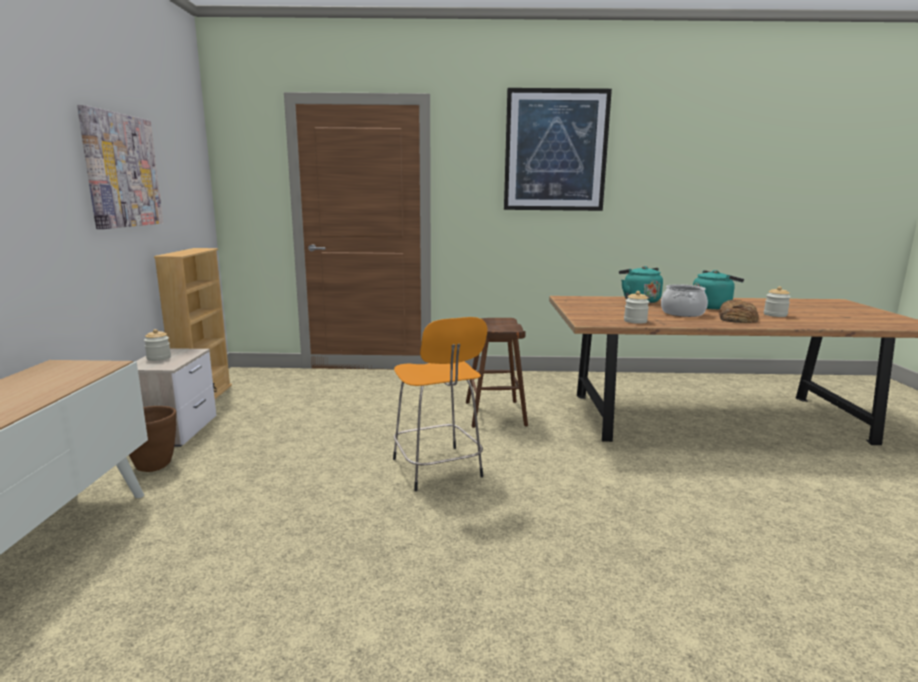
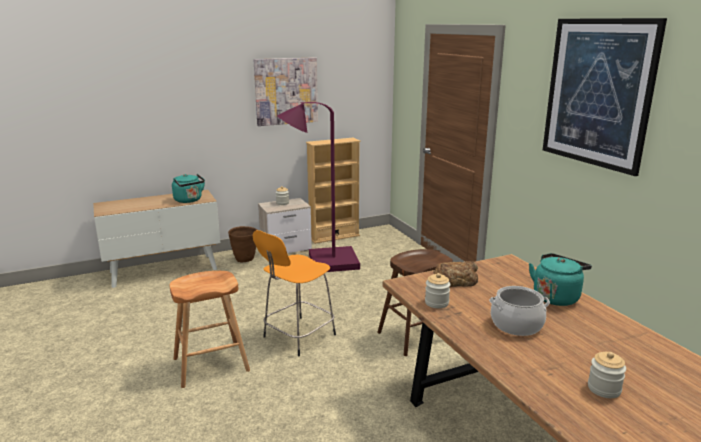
camera: 65 degrees right, 5 degrees up
(267, 417) = (324, 262): none -> purple floor lamp
(452, 543) = (210, 365): none -> brown stool
(712, 307) = (592, 342): turquoise kettle -> turquoise kettle (189, 200)
(736, 318) = (535, 359): bread -> bread (456, 278)

